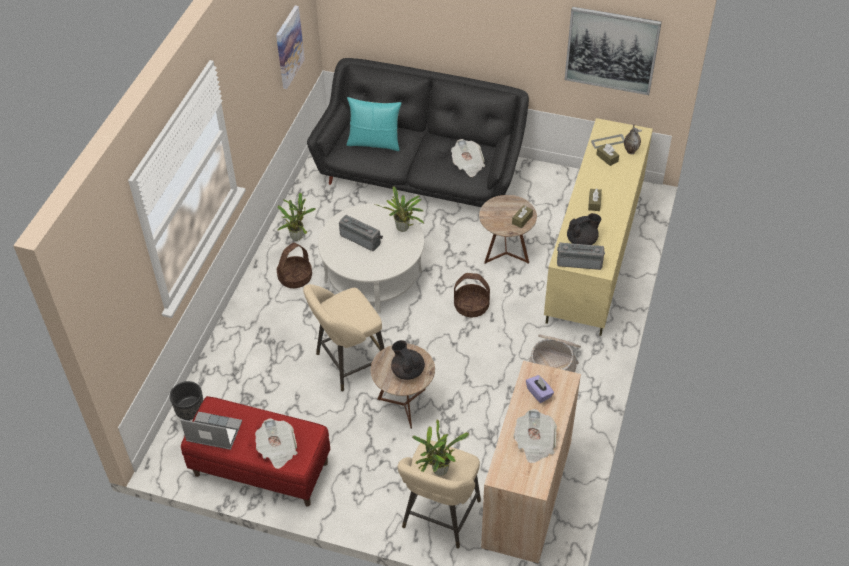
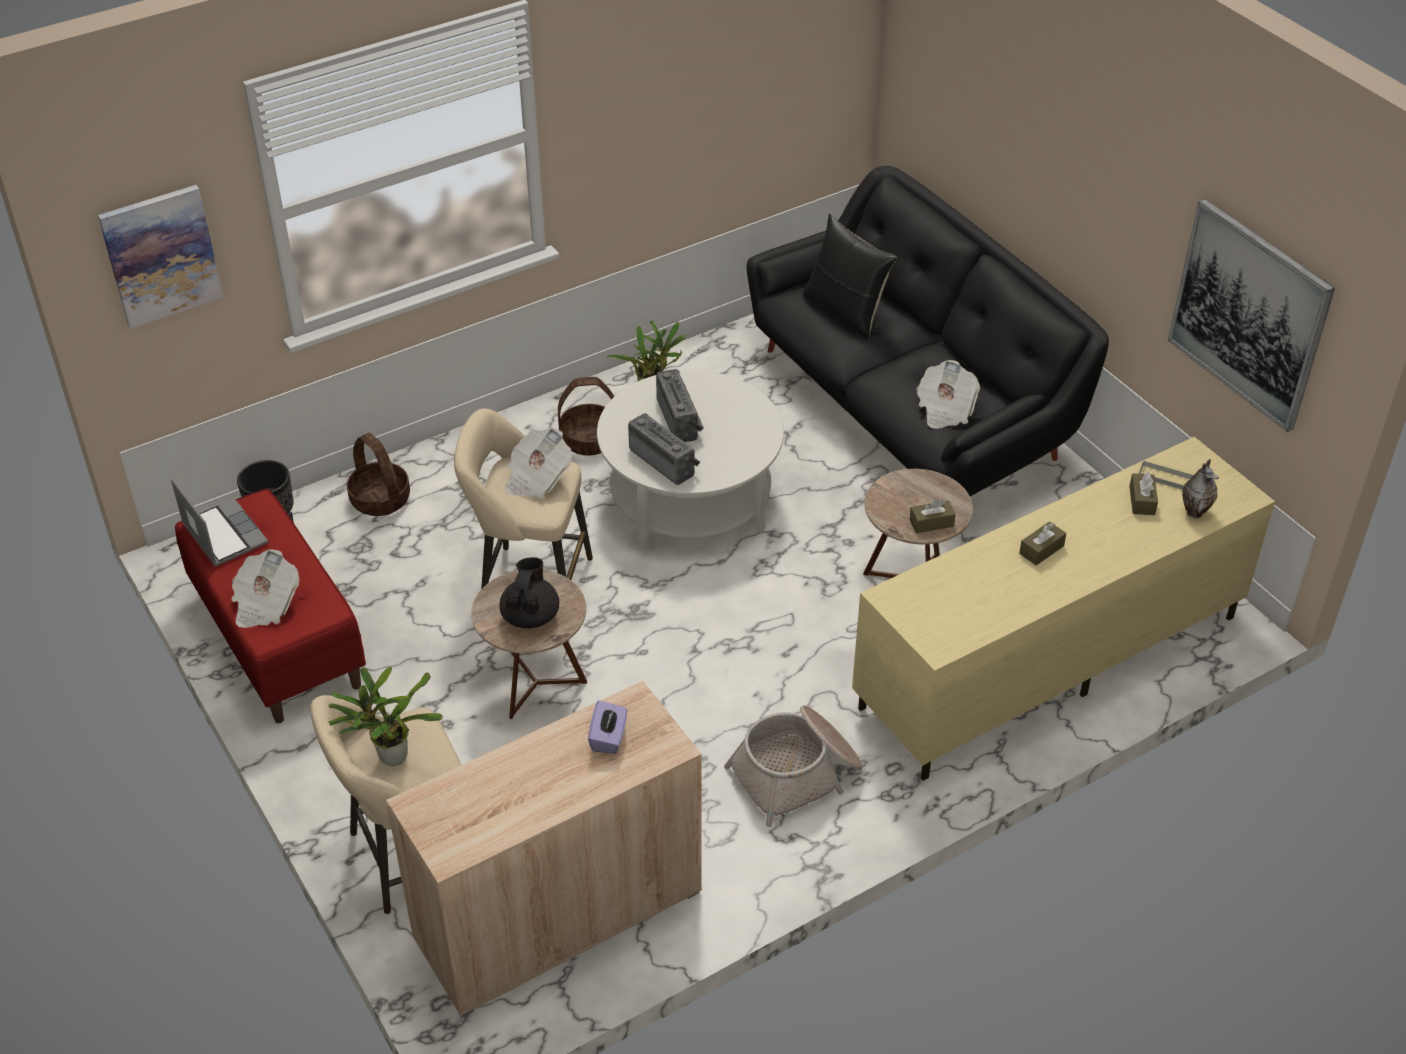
camera: 40 degrees right, 5 degrees down
(289, 47) = (768, 89): picture -> picture (161, 255)
(374, 143) = (845, 311): turquoise pillow -> black pillow
(403, 229) = (750, 440): potted plant -> none
(471, 306) = (777, 618): basket -> basket (379, 499)
(534, 443) = (517, 797): newspaper -> newspaper (536, 478)
(579, 261) = (916, 614): radio -> radio (665, 461)
(582, 240) = (956, 589): black teapot -> none

